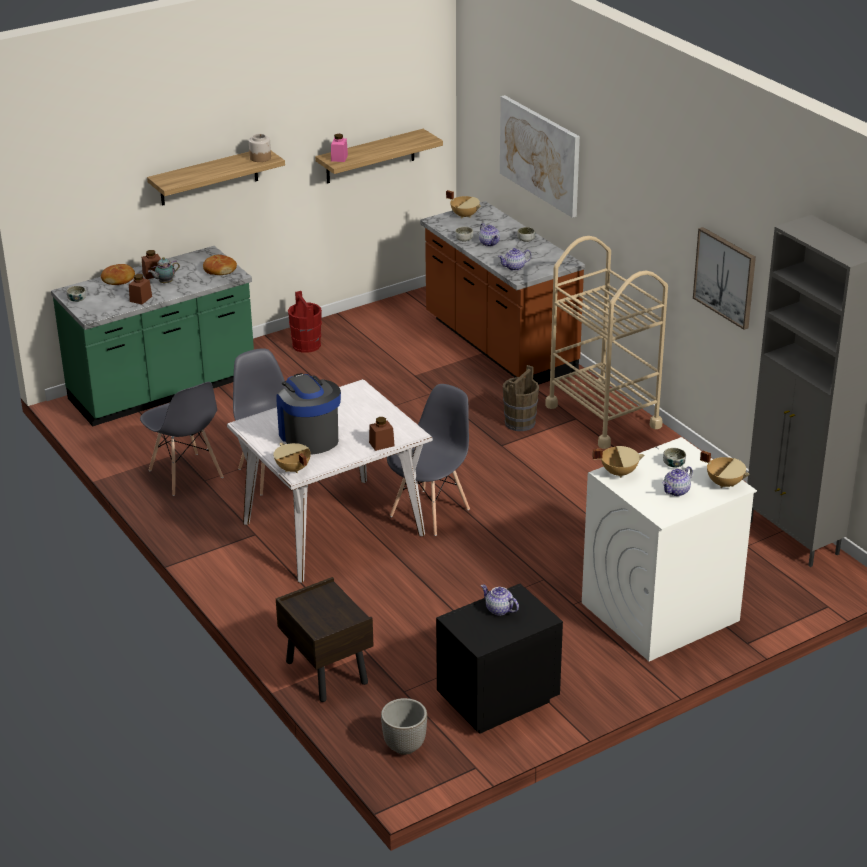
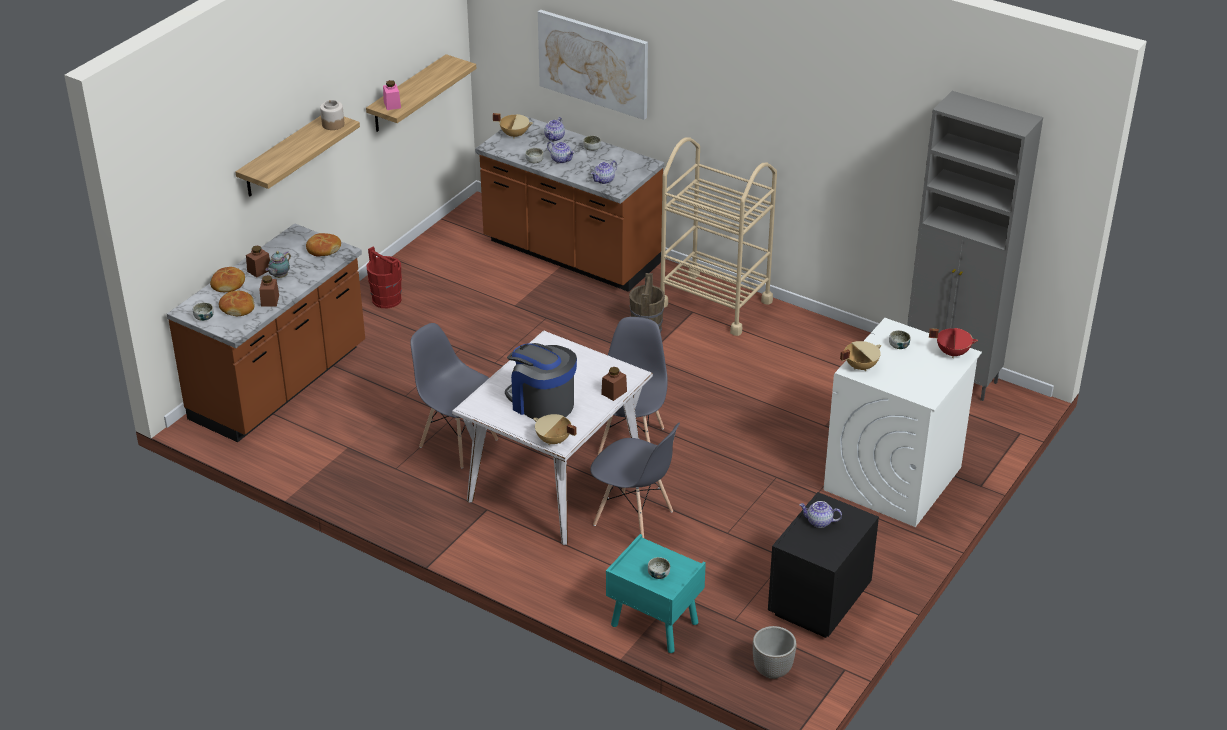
camera: 25 degrees left, 5 degrees up
(109, 299) = (237, 308): none -> bread
(163, 391) = (280, 385): green counter -> brown counter
(186, 474) = (372, 467): grey chair -> grey chair (633, 519)
(322, 616) = (658, 574): none -> bowl
(325, 672) = (653, 624): brown nightstand -> turquoise nightstand
(676, 491) = (920, 371): teapot -> teapot (555, 137)
(724, 483) = (952, 352): beige cooking pot -> red cooking pot
(725, 277) = (845, 155): picture -> none

